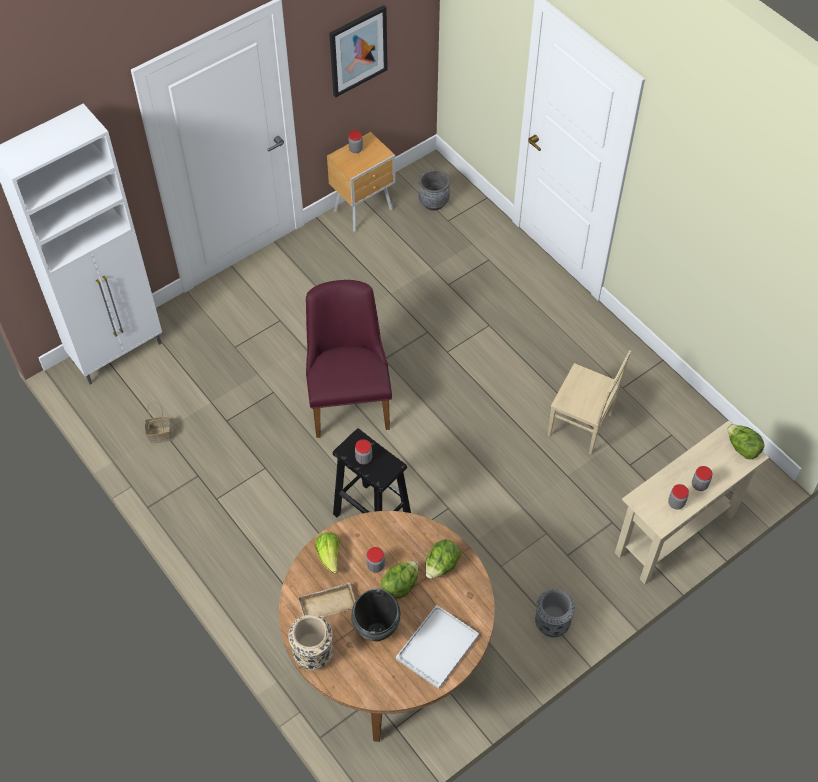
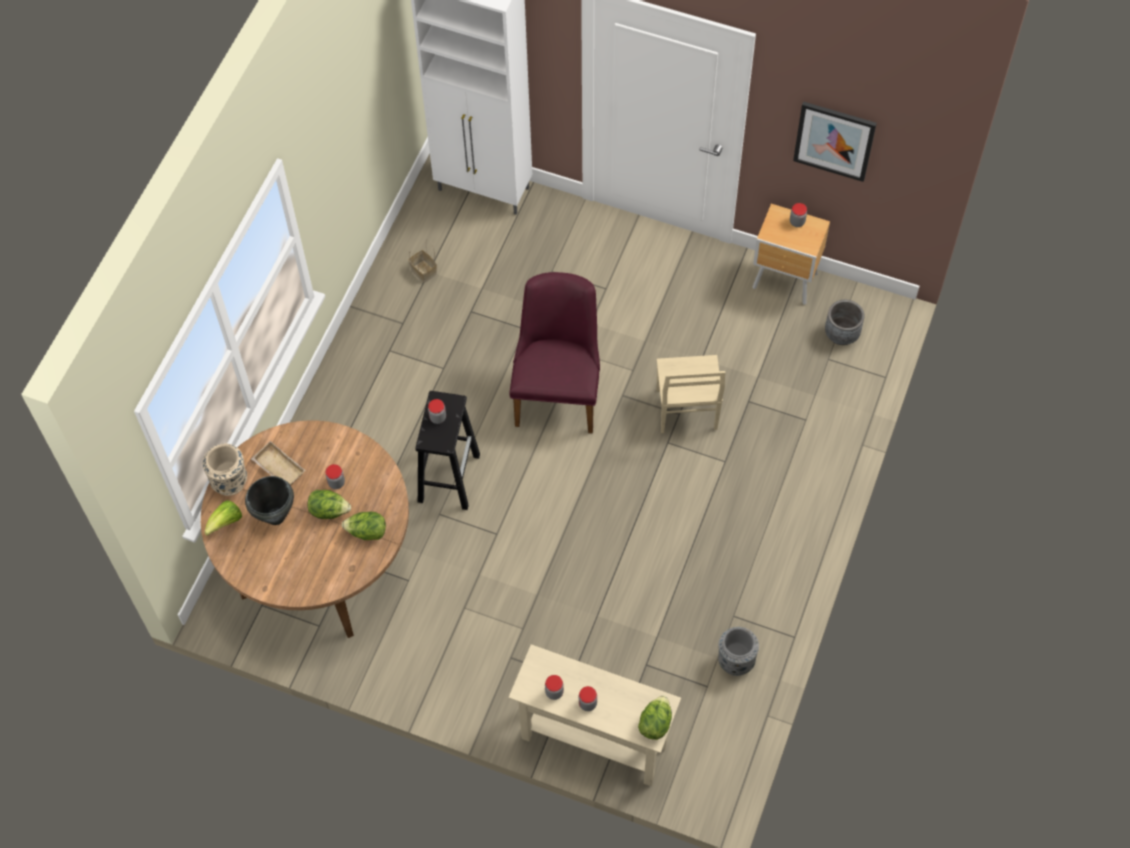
camera: 60 degrees right, 5 degrees up
(329, 556) = (324, 444): lettuce -> lettuce (226, 523)
(349, 398) = (558, 391): purple chair -> purple chair turned 45 degrees counterclockwise
(437, 648) = (287, 569): white tray -> none
(551, 623) = (432, 678): grey vase -> grey vase (735, 661)
(580, 426) = (661, 600): beige chair -> beige chair (685, 411)

